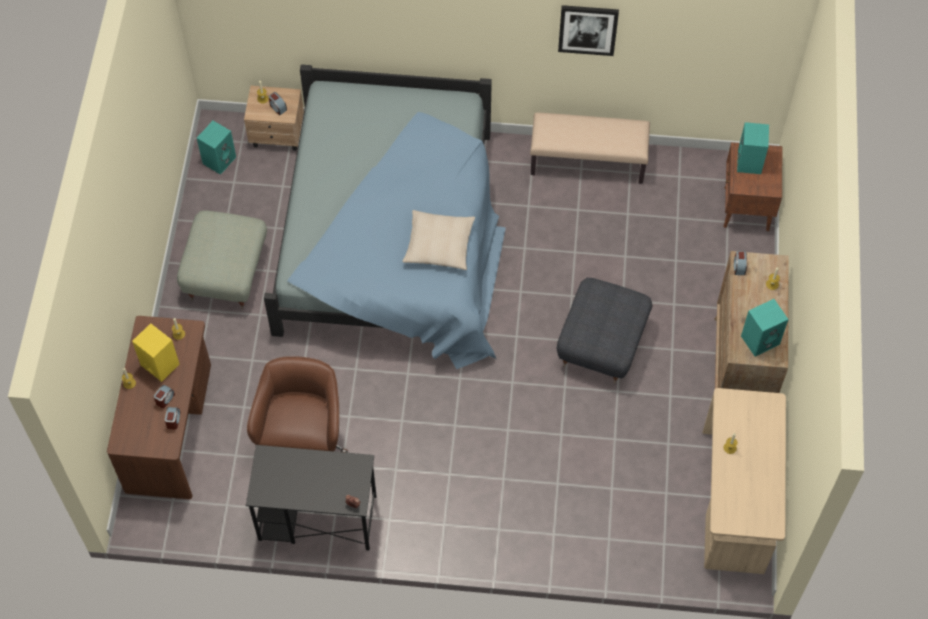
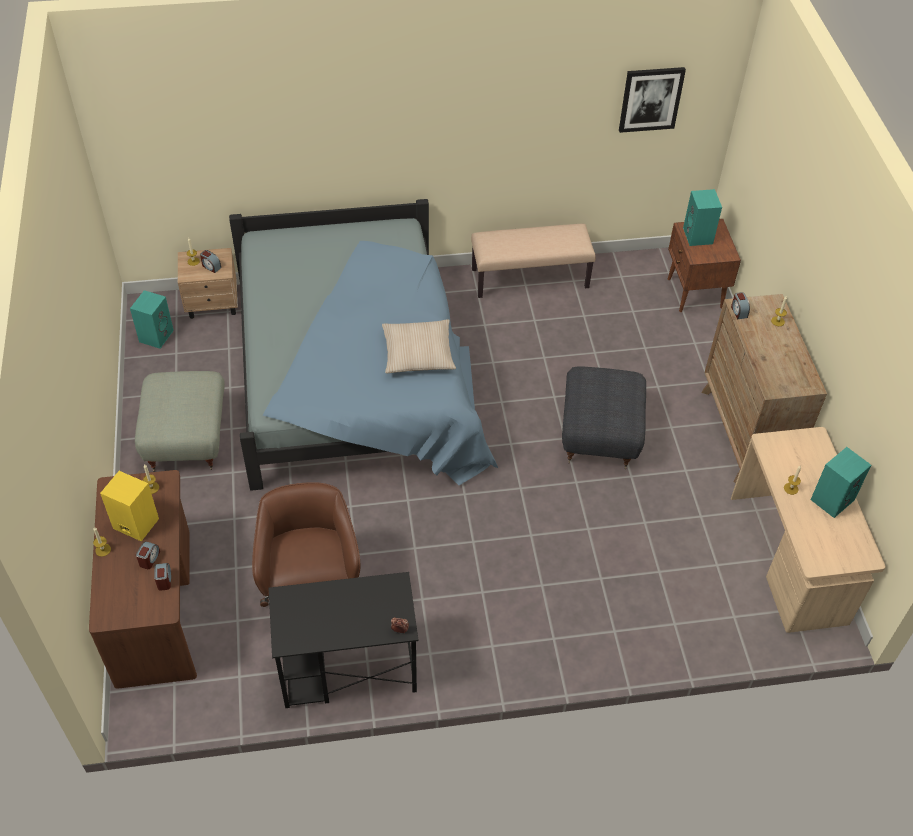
camera: 15 degrees left, 10 degrees down
(588, 29) = (524, 118): picture -> picture (651, 99)
(760, 339) = (788, 372): turquoise speaker -> turquoise speaker (832, 499)

